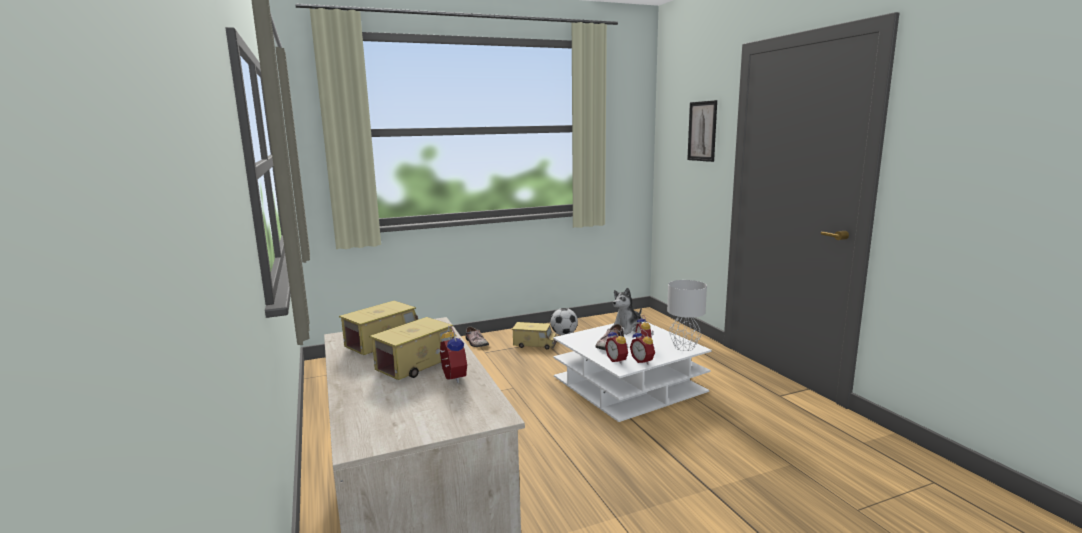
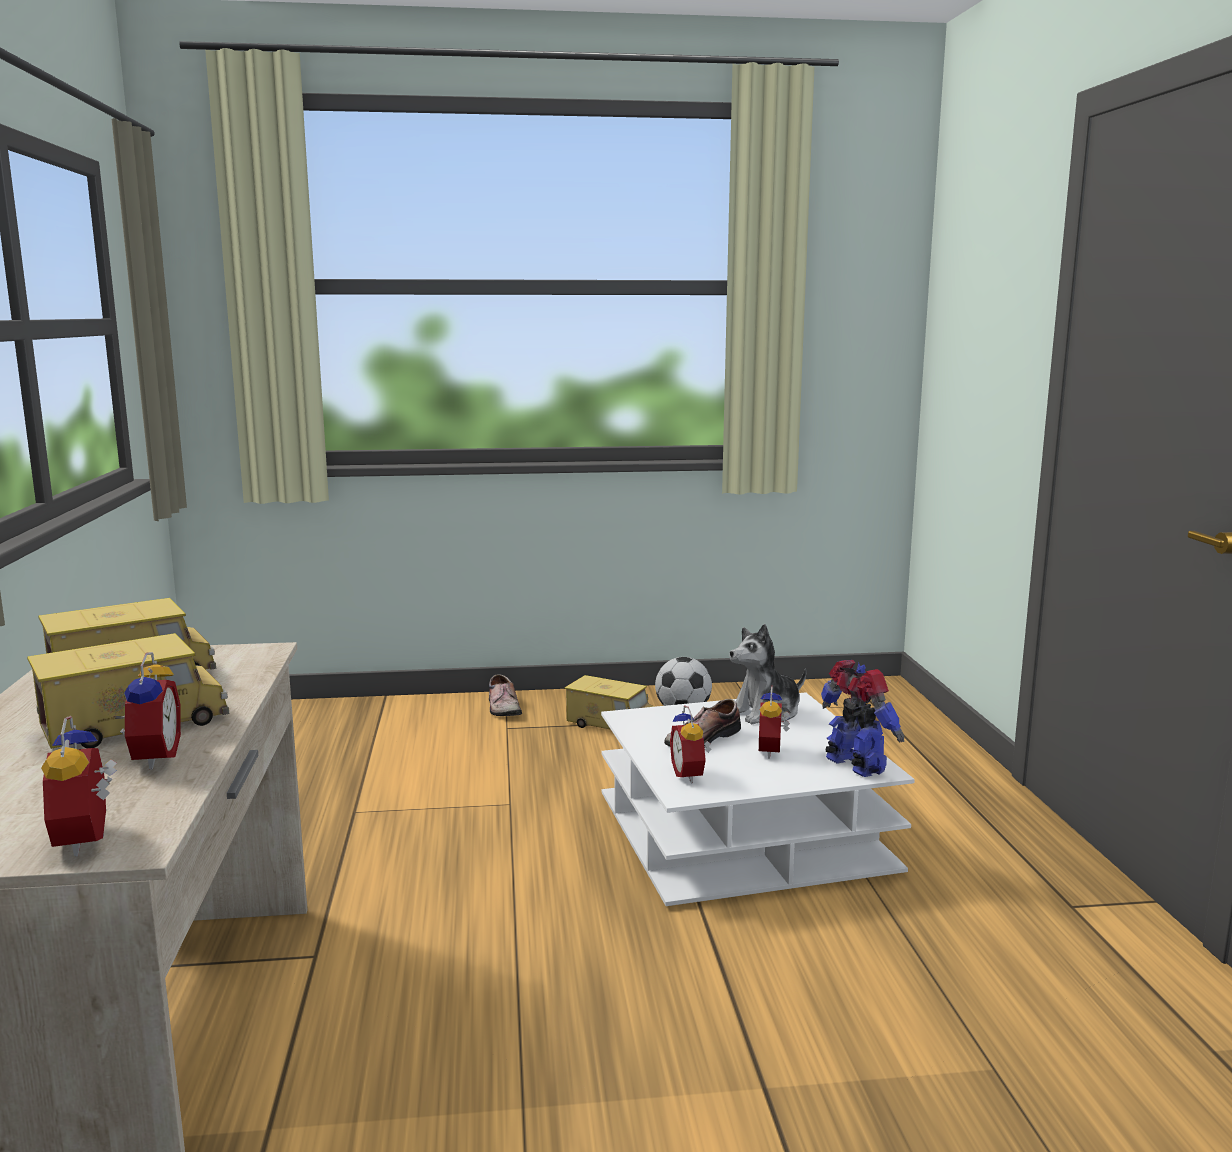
camera: 15 degrees right, 0 degrees up
(643, 361) = (743, 783): alarm clock -> alarm clock (90, 840)
(683, 347) = (854, 766): grey table lamp -> toy robot
(702, 131) = (1001, 295): picture -> none

